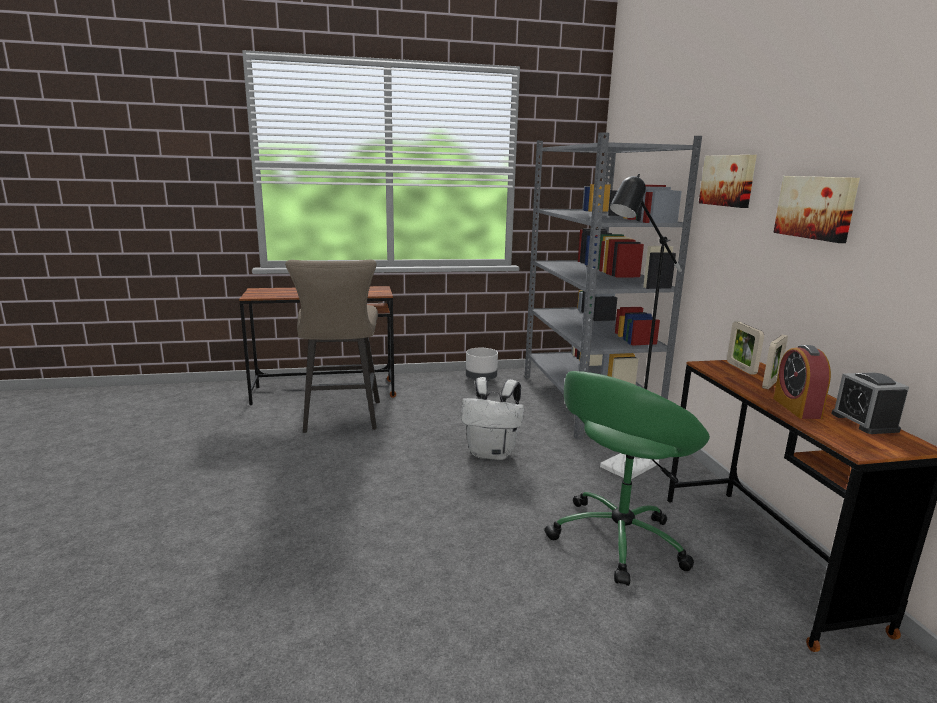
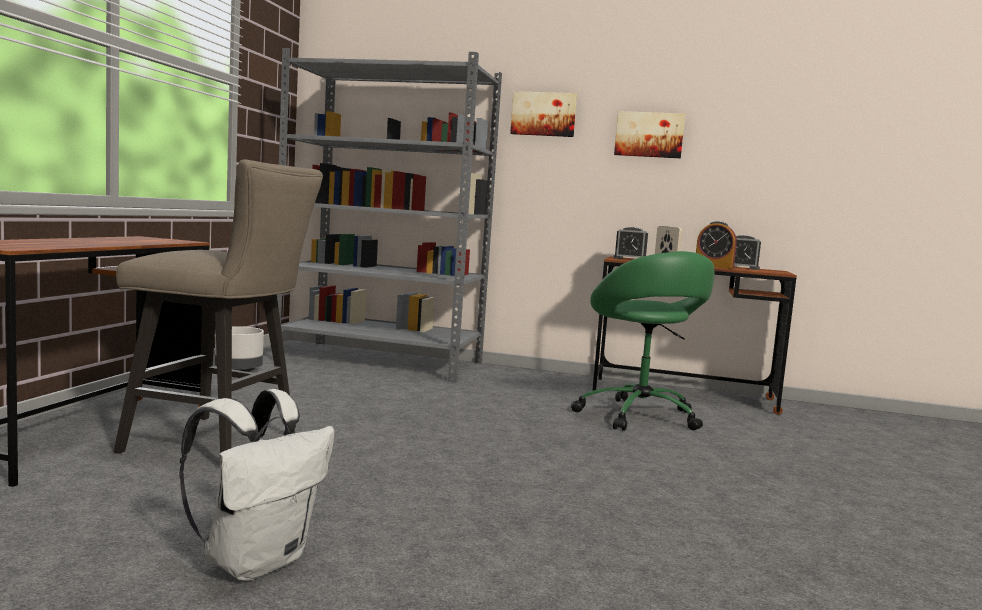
camera: 65 degrees left, 10 degrees down
(492, 453) = (443, 410): white backpack -> white backpack (256, 561)
(623, 469) = (529, 387): black floor lamp -> none
(741, 368) = (630, 259): picture frame -> alarm clock

